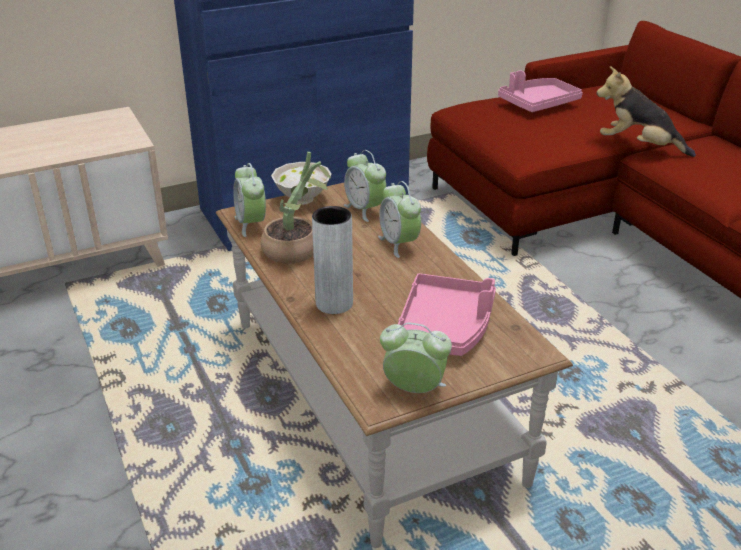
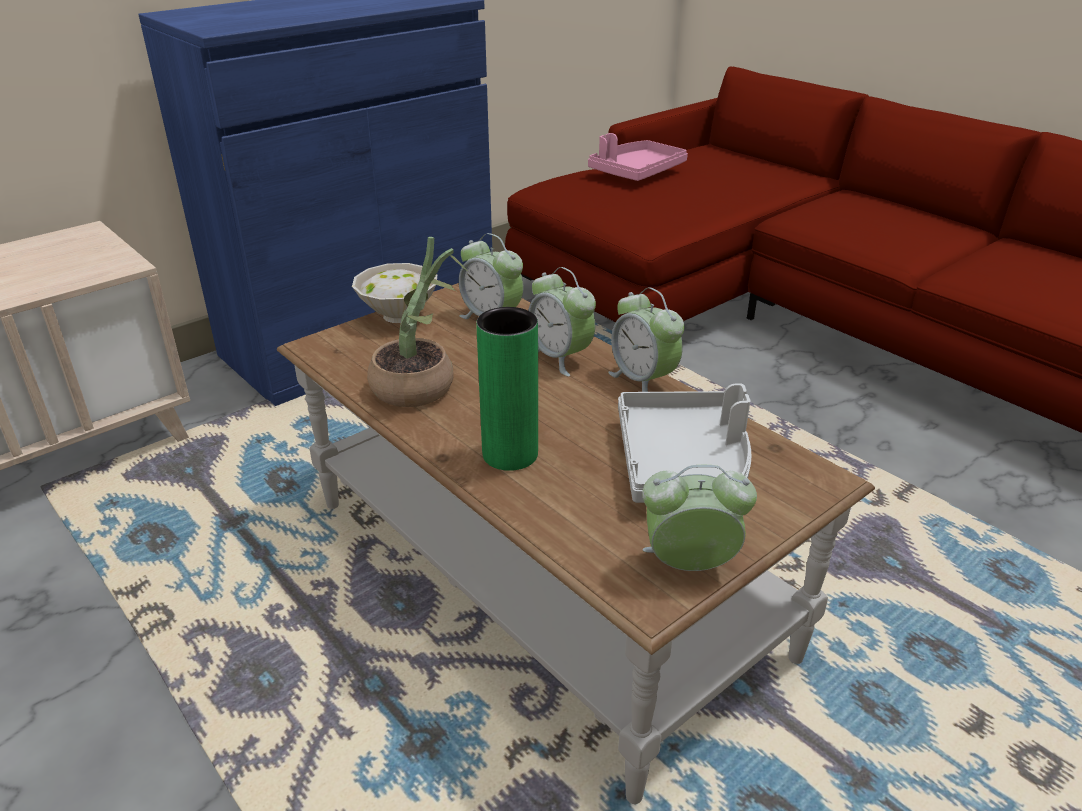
camera: 15 degrees left, 0 degrees up
(251, 224) = (338, 358): alarm clock -> alarm clock (643, 381)
(334, 303) = (510, 454): grey vase -> green vase
(445, 327) = (684, 464): pink tray -> grey tray
(638, 147) = (773, 209): plush toy -> none

